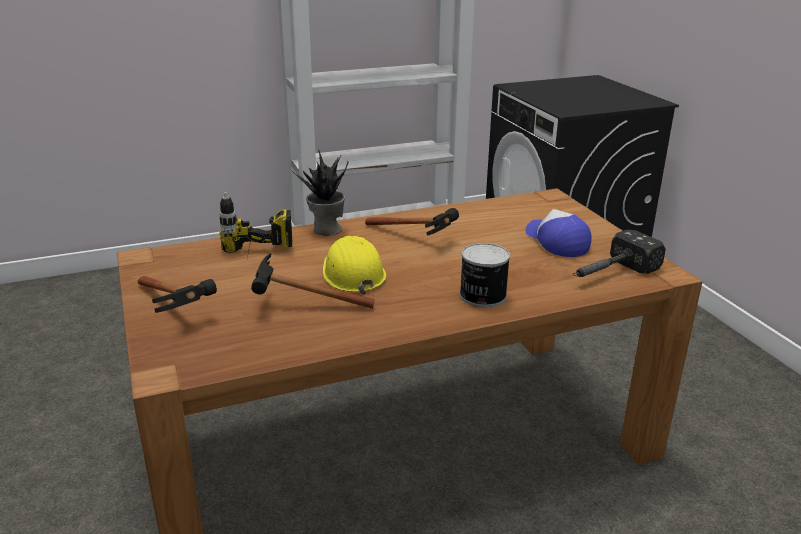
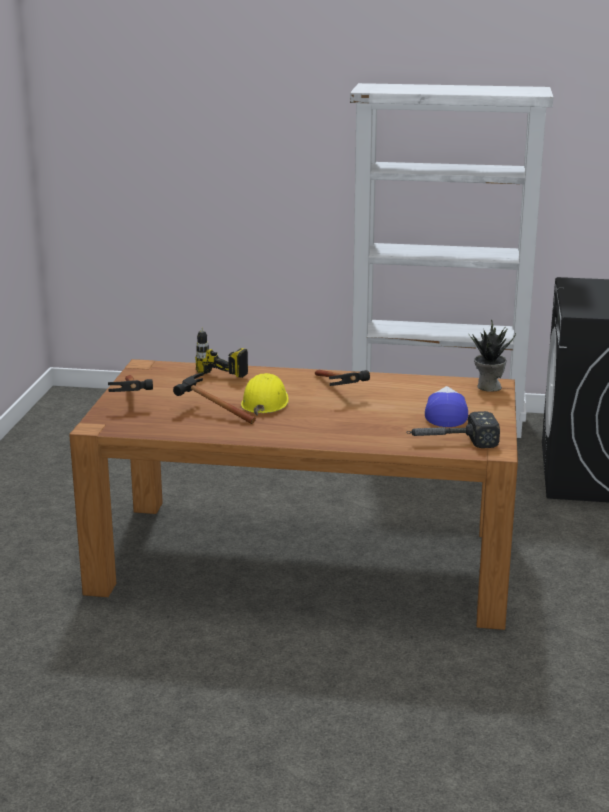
camera: 30 degrees right, 5 degrees down
(326, 230) = (283, 372): potted plant -> potted plant (488, 387)
(482, 296) = (334, 433): can -> none

